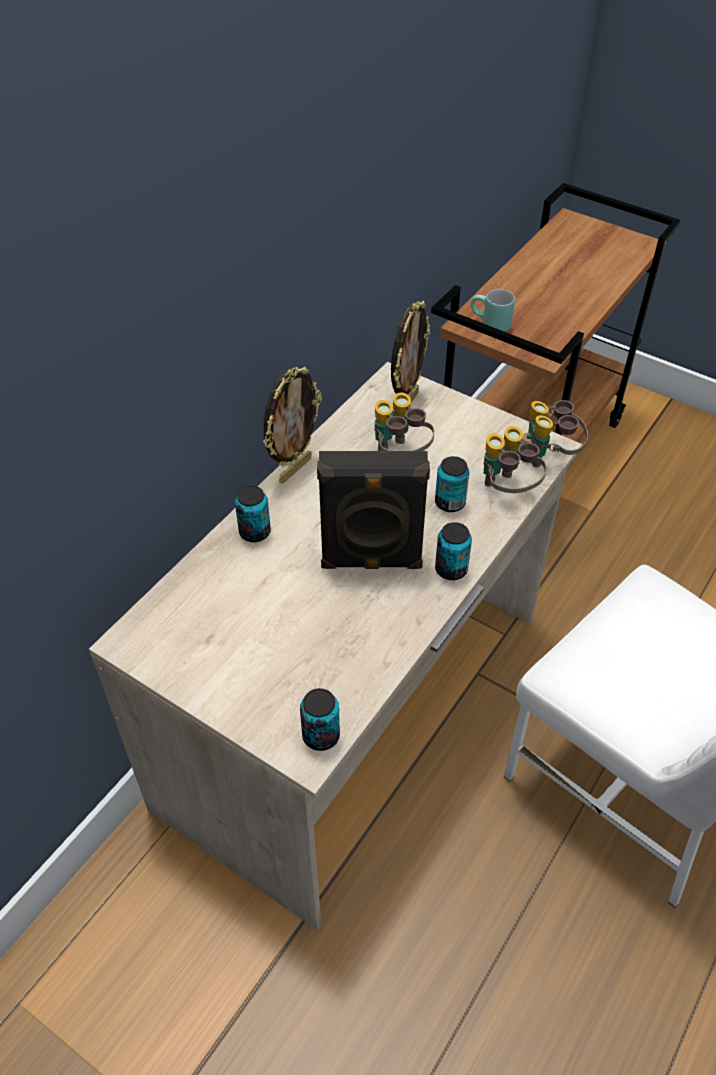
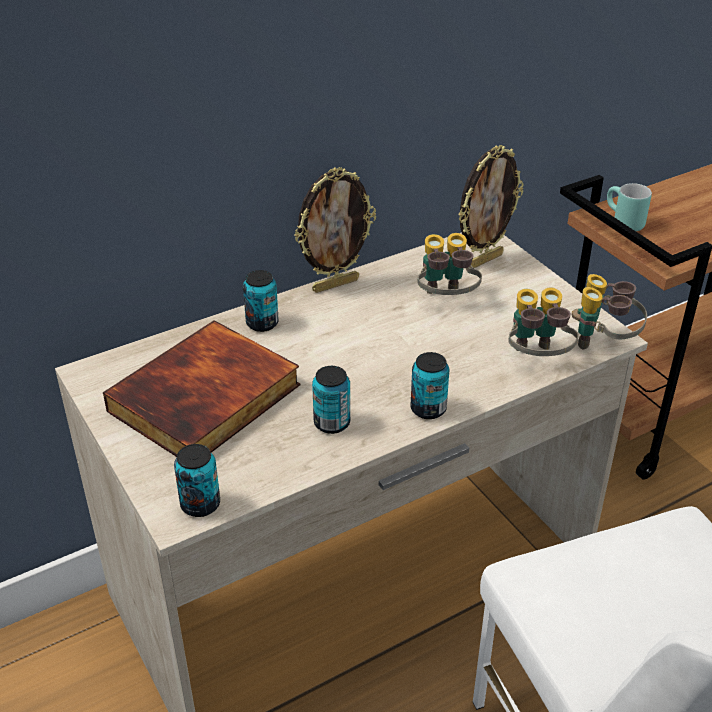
camera: 25 degrees right, 10 degrees down
(257, 630) = (206, 400): none -> book
(371, 562) = (353, 379): black speaker -> none
(450, 502) = (468, 353): can -> can (332, 423)

